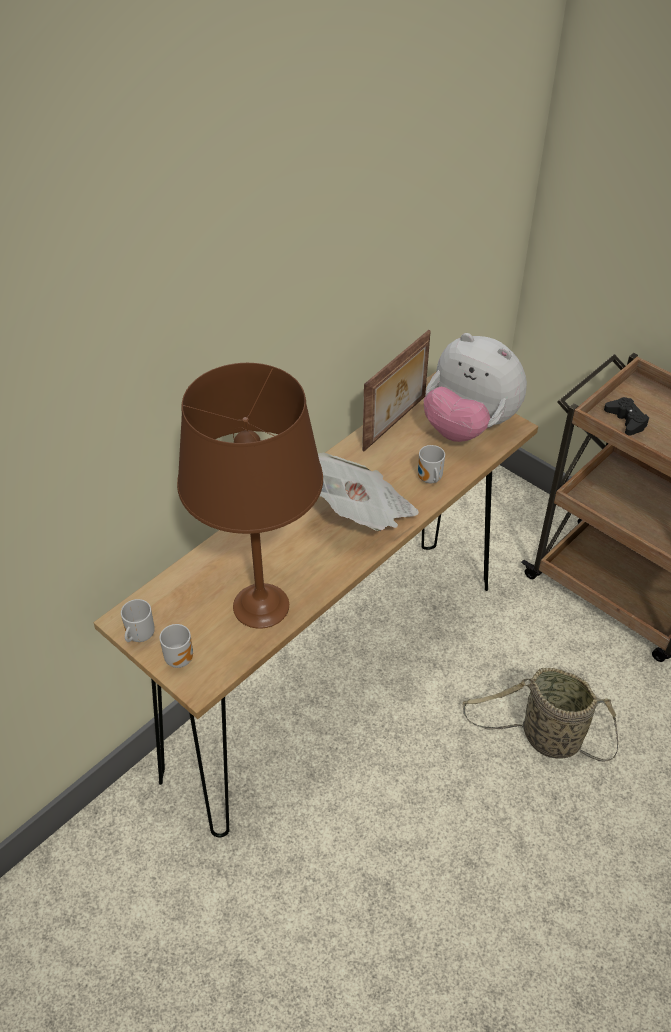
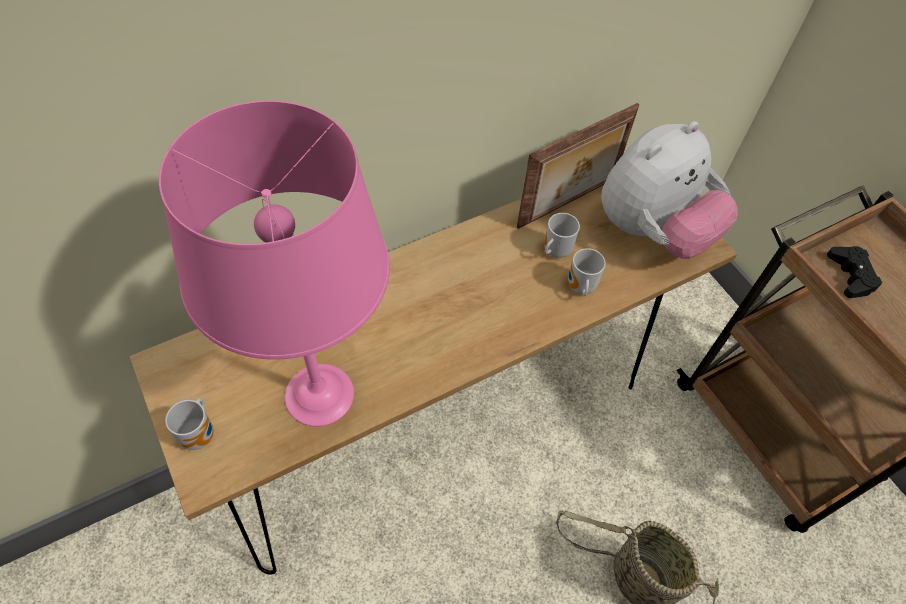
camera: 15 degrees right, 10 degrees up
(138, 636) = (168, 390): mug -> mug (554, 250)
(260, 605) = (319, 394): brown table lamp -> pink table lamp
(360, 513) = (482, 307): newspaper -> none
(468, 426) = (652, 231): plush toy -> plush toy turned 90 degrees counterclockwise

